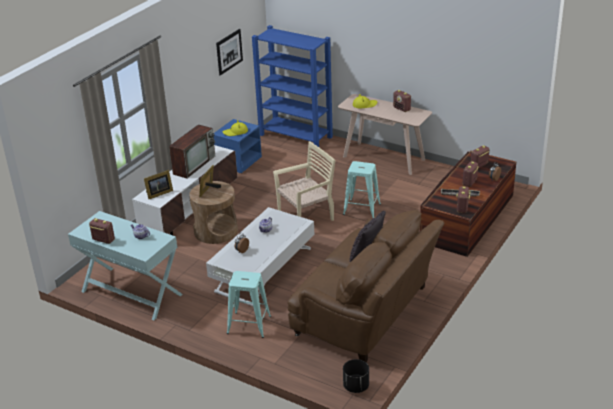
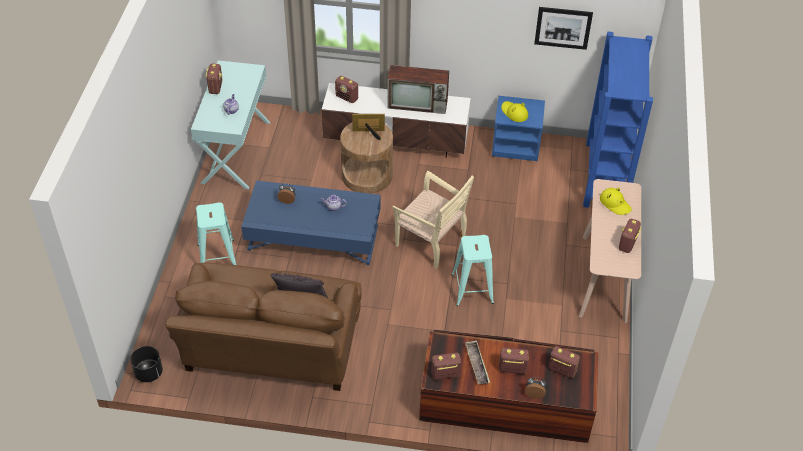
camera: 65 degrees right, 15 degrees up
(158, 193) = (347, 98): picture frame -> radio
(263, 270) = (312, 237): white coffee table -> blue coffee table

